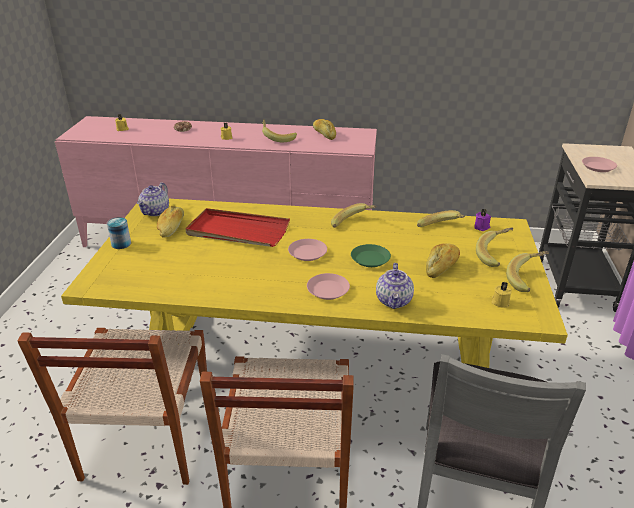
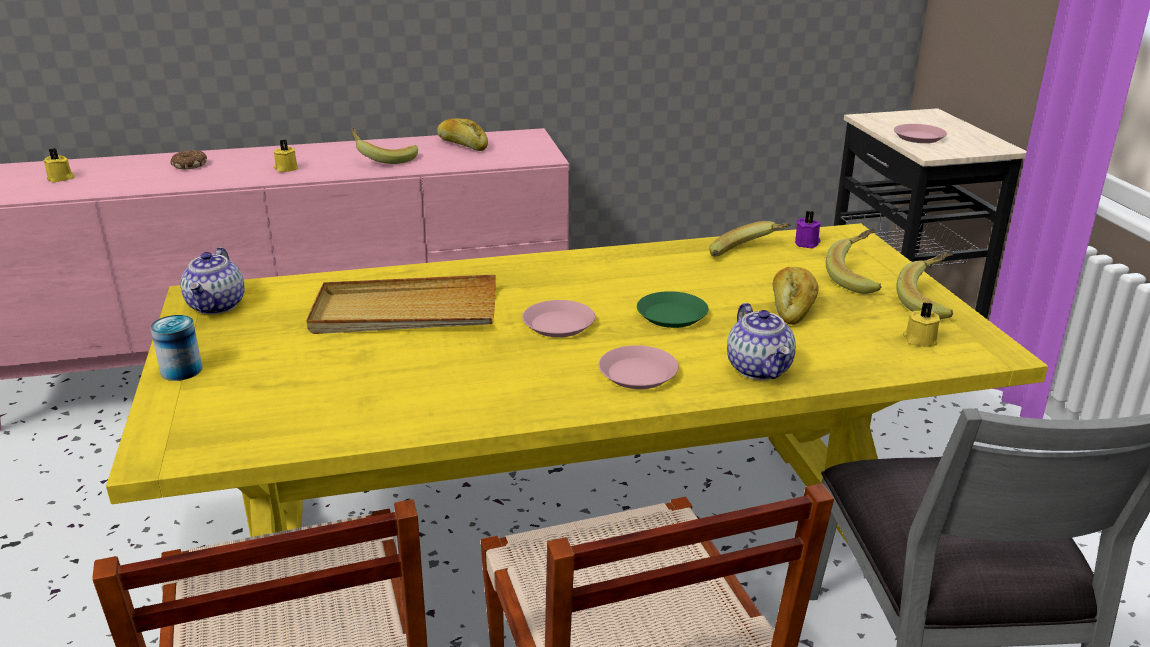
camera: 20 degrees left, 5 degrees down
(172, 228) = (270, 327): bread -> none
(237, 231) = (405, 312): red tray -> beige tray
(353, 224) = (603, 270): banana -> none

